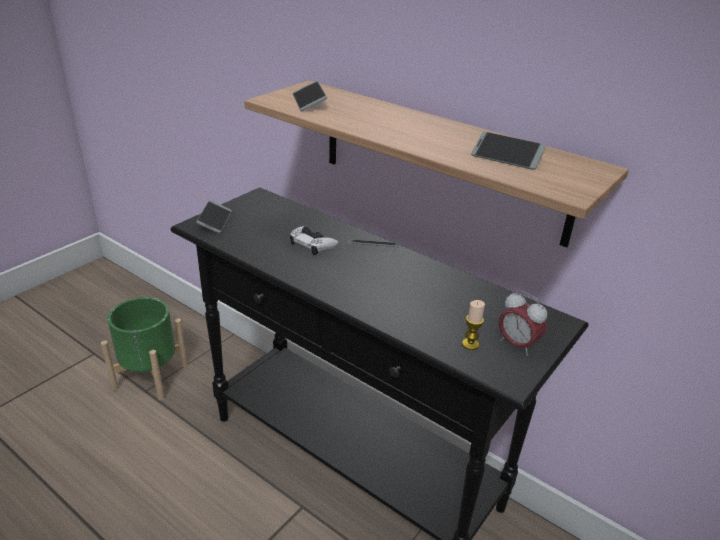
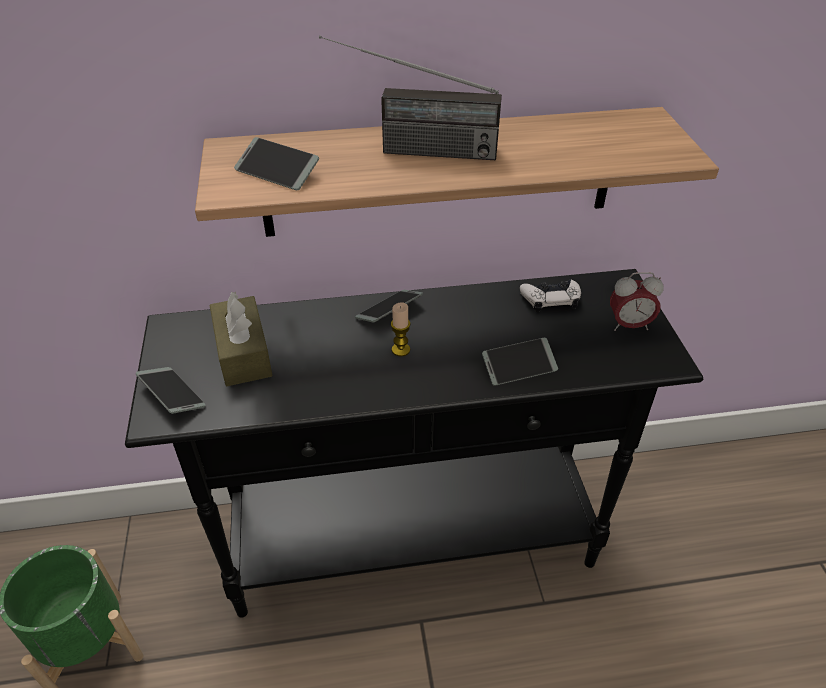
camera: 45 degrees left, 10 degrees up
(271, 223) = (243, 353): none -> brown tissue box
(312, 244) = (327, 347): white game controller -> white game controller (550, 299)
(395, 120) = (409, 150): none -> radio
(470, 344) = (602, 351): candle -> candle (400, 350)
(506, 157) = (577, 144): phone -> phone (519, 367)

